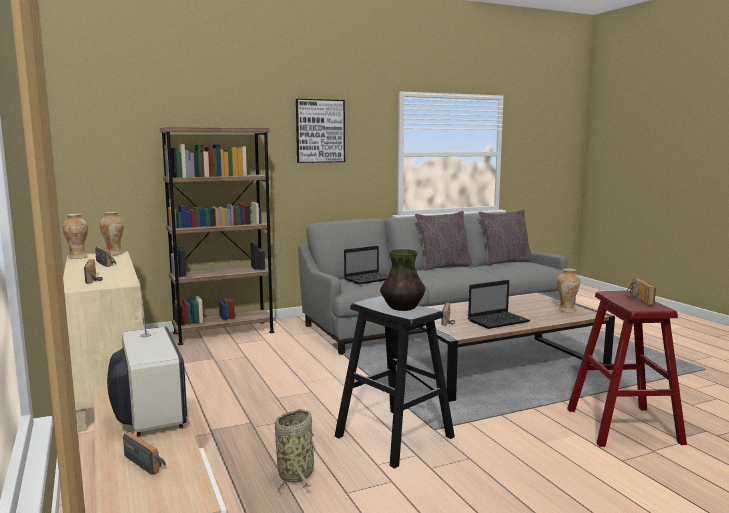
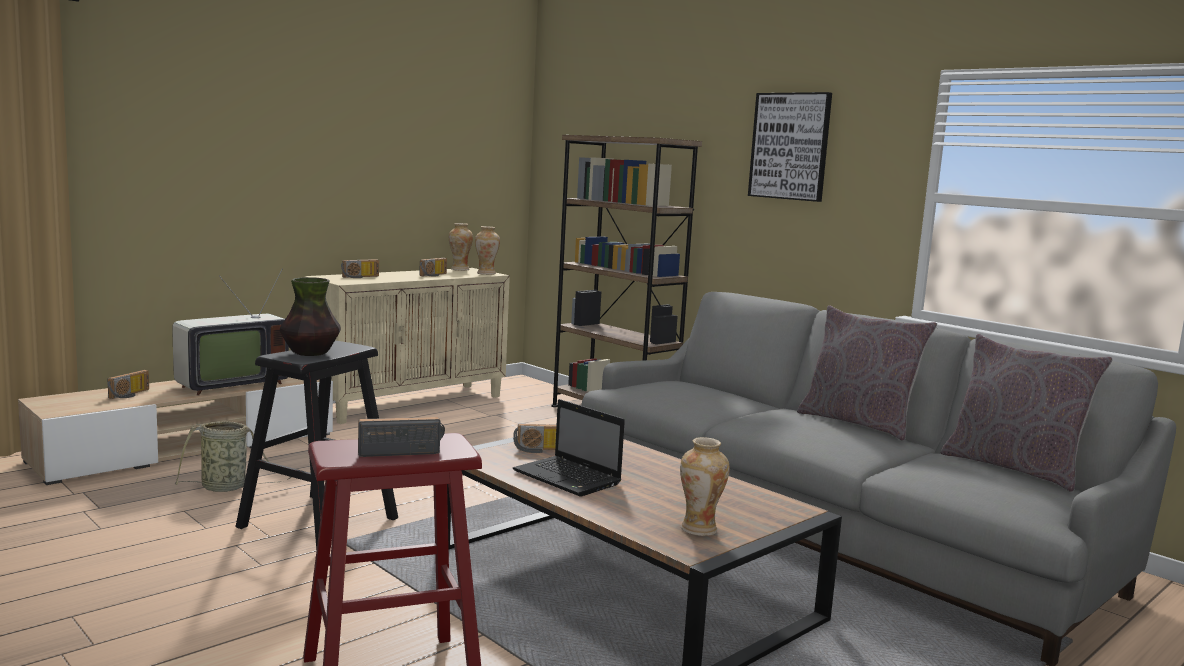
camera: 70 degrees right, 0 degrees up
(369, 279) = (684, 389): laptop -> none

